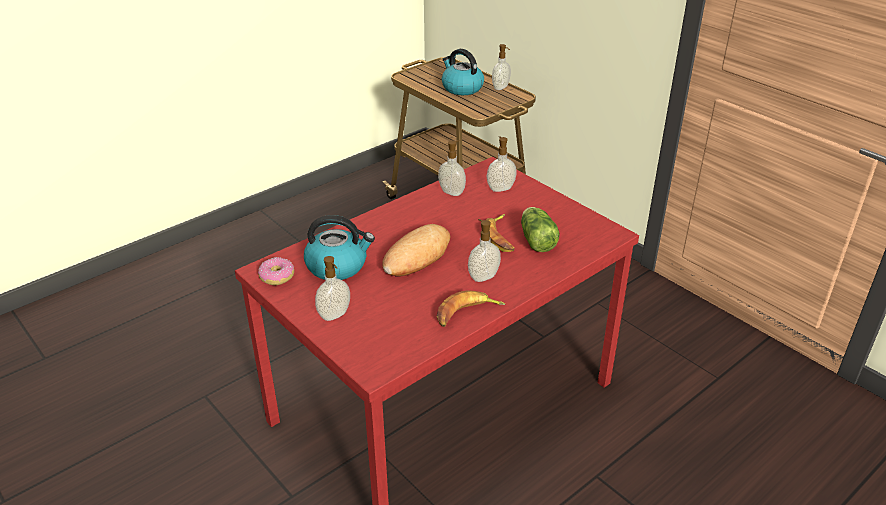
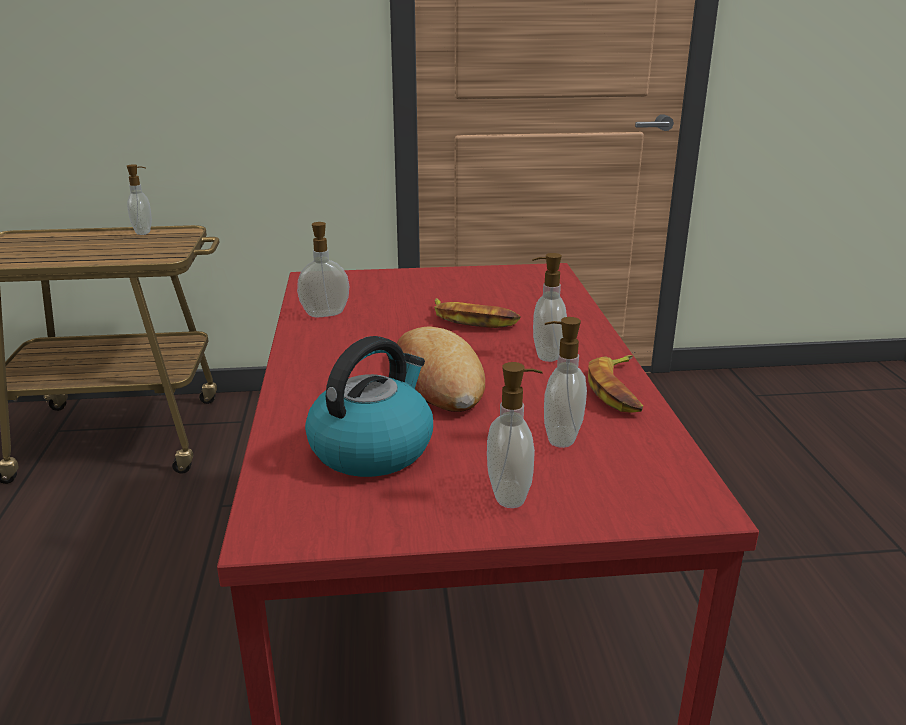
camera: 55 degrees left, 10 degrees down
(276, 276) = (316, 519): donut -> none
(461, 88) = (88, 248): kettle -> none
(500, 188) = (368, 288): soap dispenser -> soap dispenser (560, 437)
(536, 239) = (507, 304): lettuce -> none

